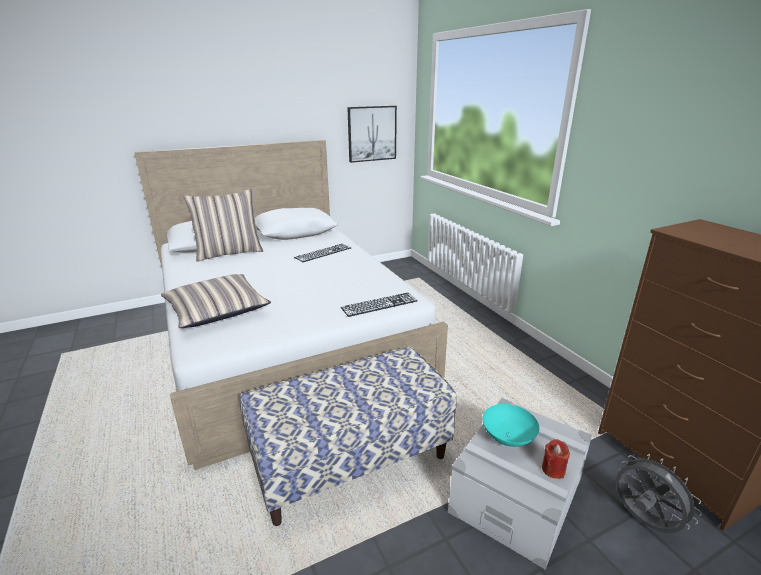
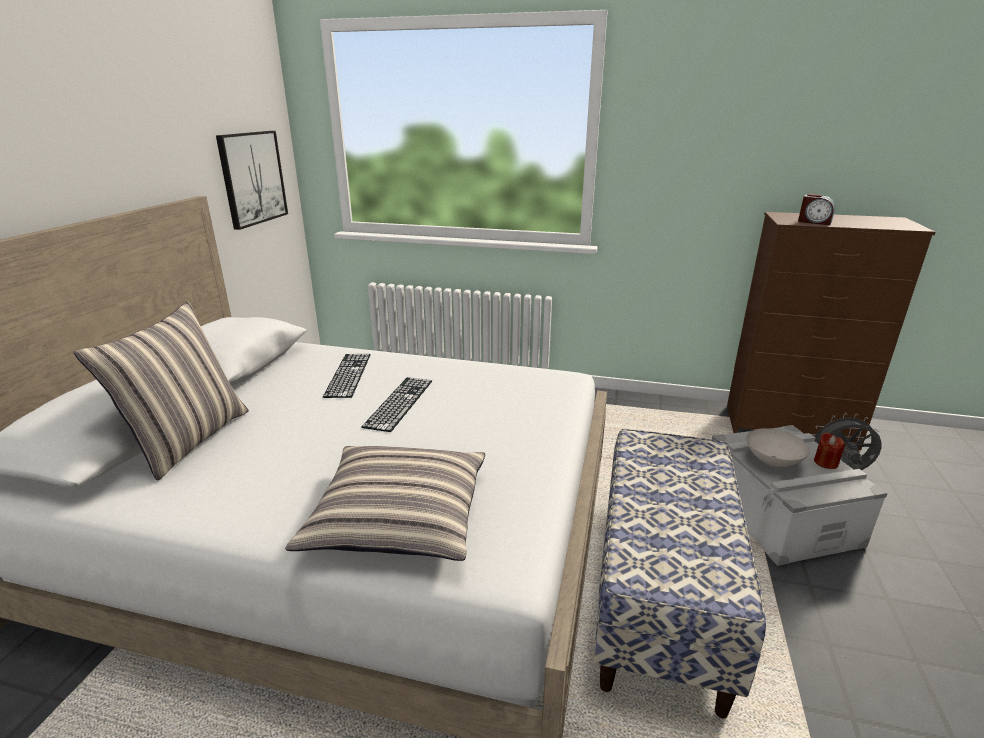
camera: 50 degrees left, 0 degrees up
(379, 304) = (555, 397): keyboard -> keyboard (399, 403)
(507, 438) = (772, 462): turquoise bowl -> white bowl
(705, 238) = (814, 222): none -> alarm clock

